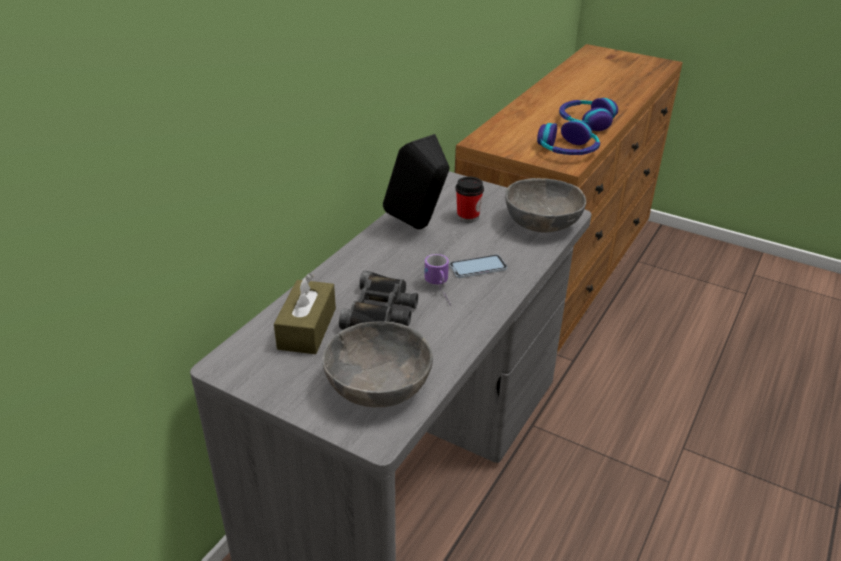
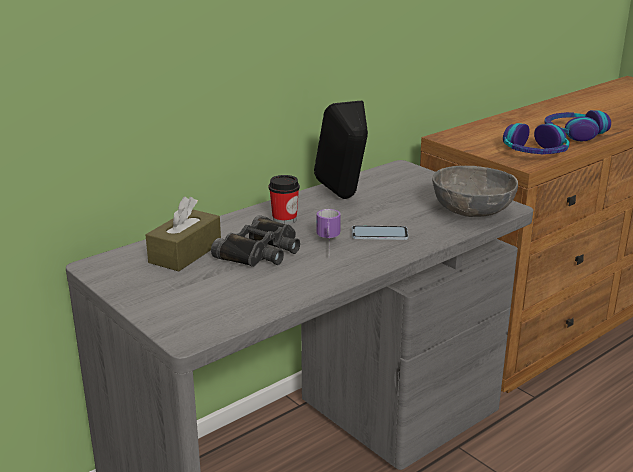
camera: 20 degrees right, 10 degrees down
(377, 387) = (215, 303): grey bowl -> none
(468, 217) = (399, 196): cup -> cup (284, 219)

